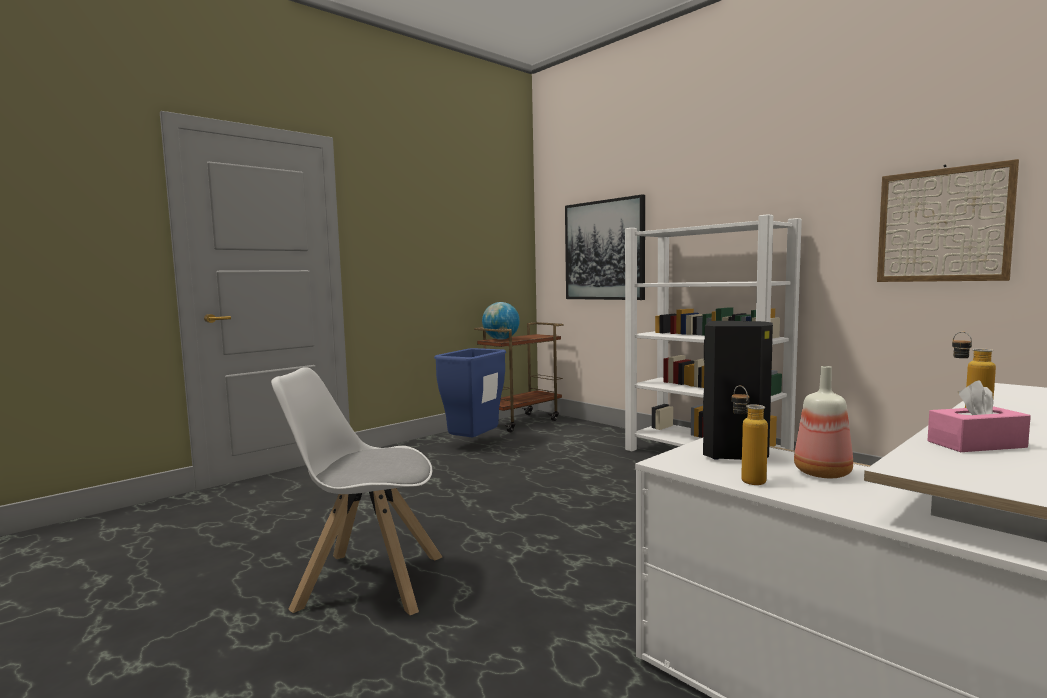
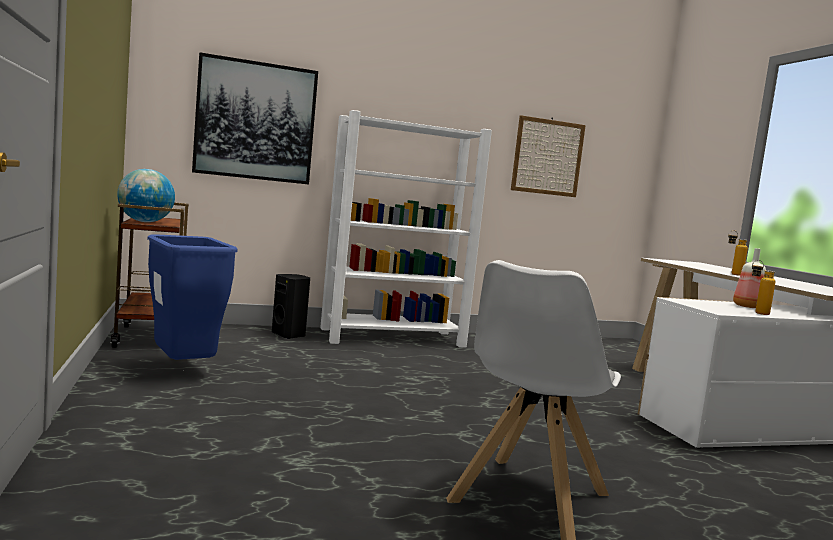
camera: 65 degrees left, 0 degrees up
(736, 453) = (704, 303): black speaker -> black speaker (290, 335)
(976, 444) = (782, 283): pink tissue box -> none

